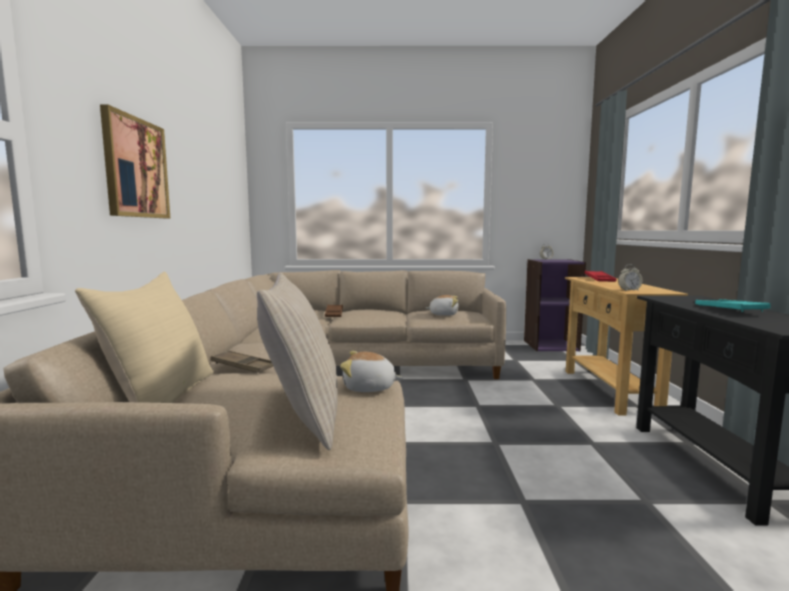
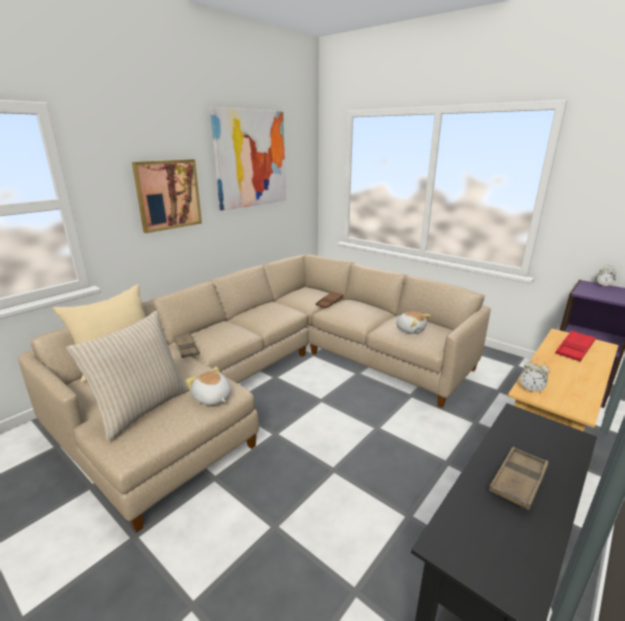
camera: 40 degrees right, 15 degrees up
(203, 151) = (251, 159): none -> picture
(729, 309) = (518, 481): turquoise tray -> brown tray

